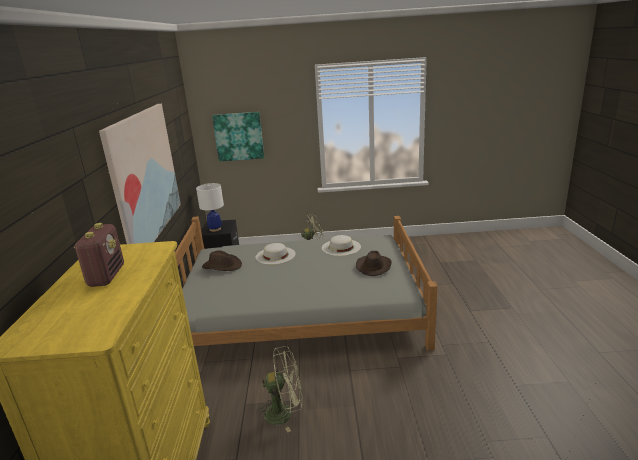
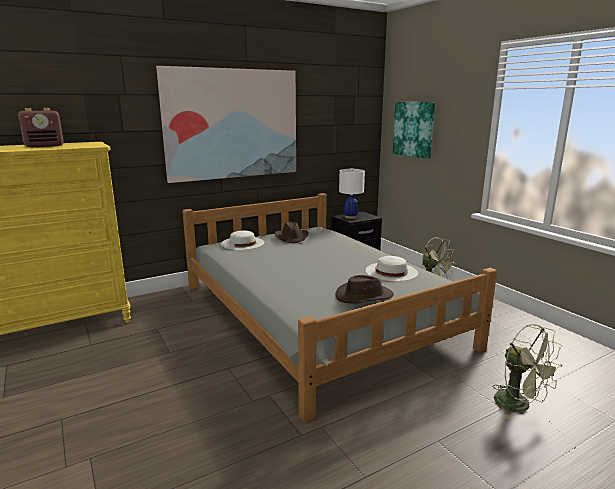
camera: 60 degrees right, 5 degrees down
(275, 255) = (334, 249): white hat -> white hat (242, 243)
(284, 413) = (150, 350): green fan -> green fan (519, 405)

